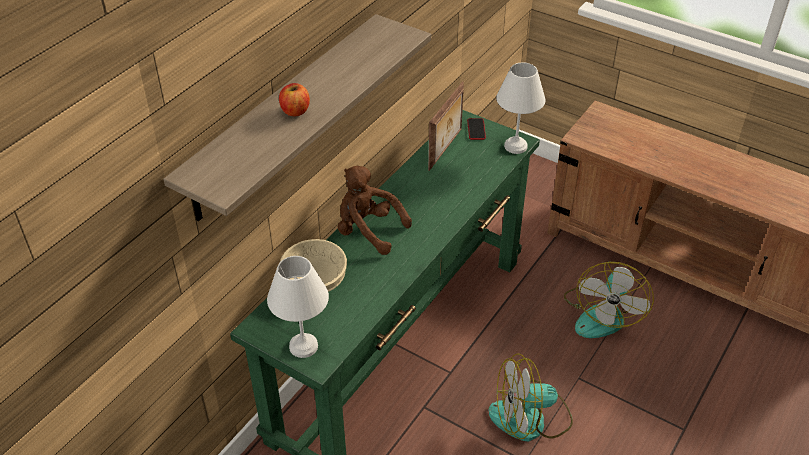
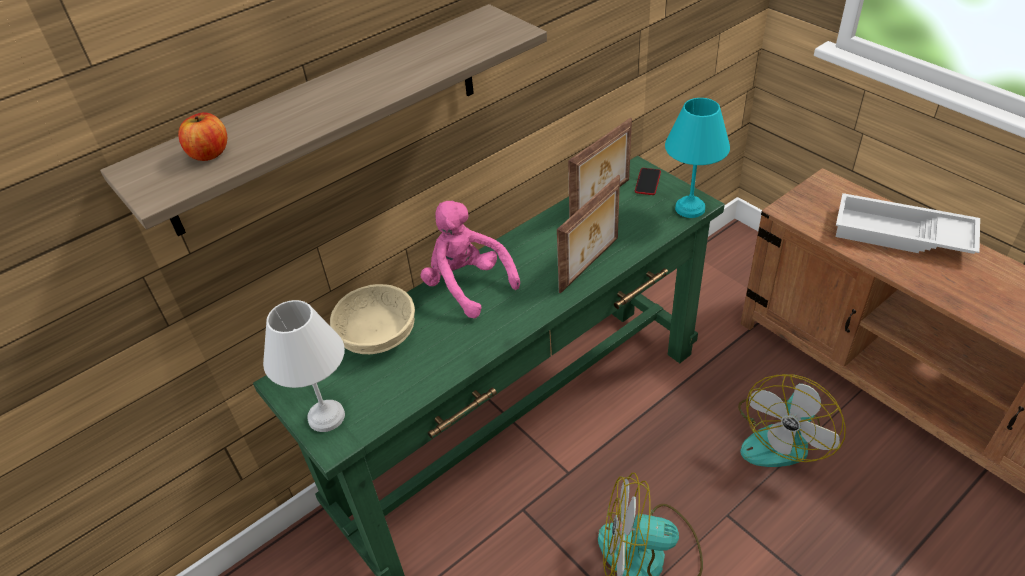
camera: 20 degrees right, 0 degrees up
(295, 111) = (314, 106): apple -> apple (209, 153)
(368, 231) = (467, 285): brown plush toy -> pink plush toy
(457, 201) = (590, 265): none -> picture frame
(515, 145) = (689, 207): white table lamp -> turquoise table lamp
(664, 146) = (901, 235): none -> white tray

